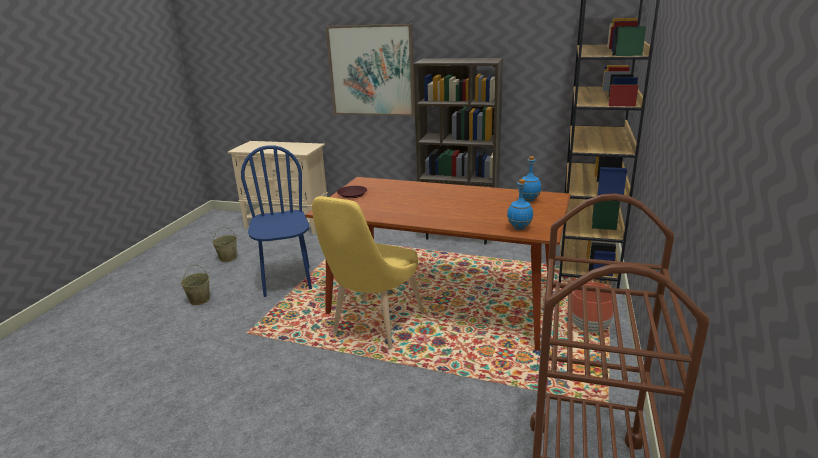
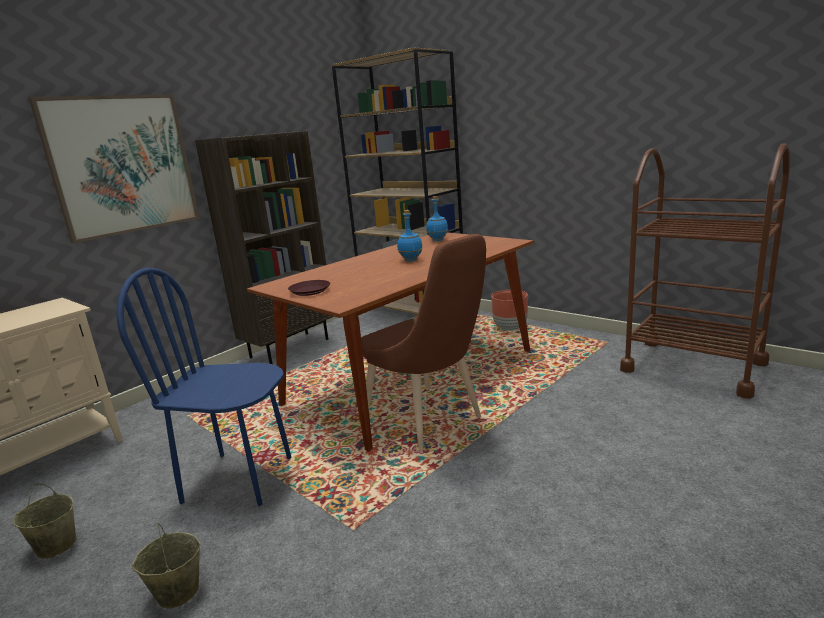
camera: 65 degrees left, 5 degrees down
(374, 327) = (428, 421): yellow chair -> brown chair
(519, 228) = (496, 246): blue bottle -> blue bottle (411, 260)

